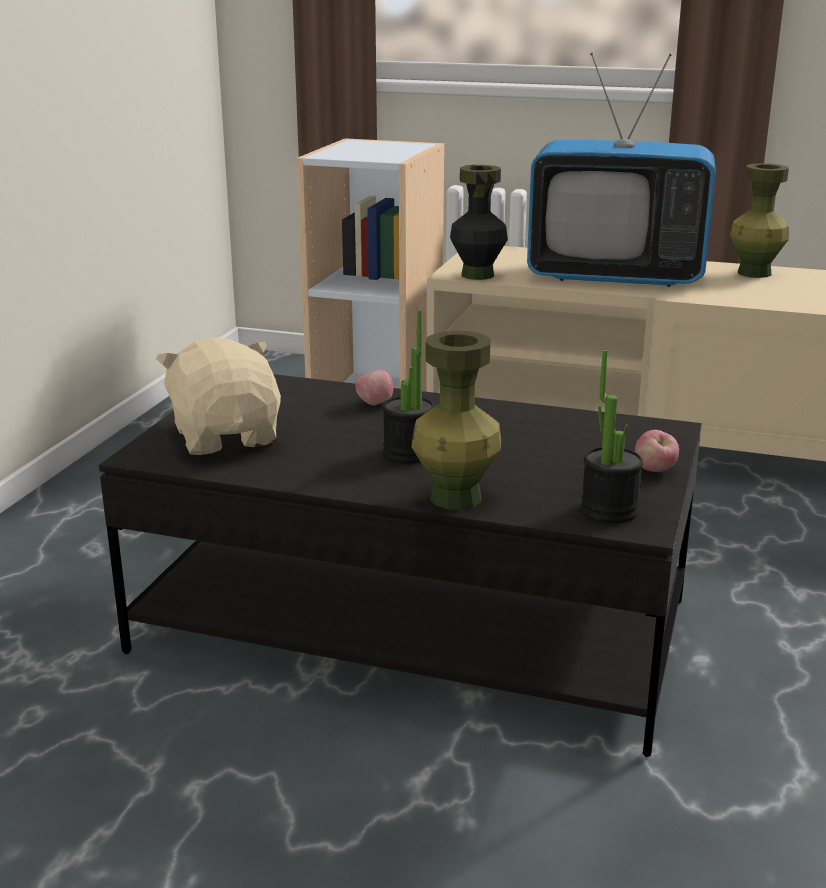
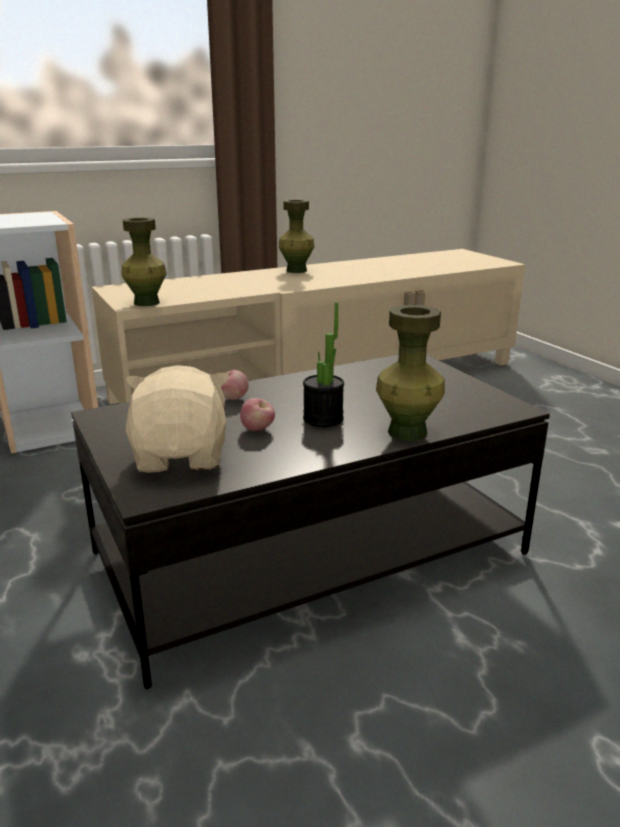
camera: 45 degrees left, 0 degrees up
(226, 437) = (182, 456): beige plush toy -> beige plush toy turned 60 degrees clockwise
(477, 275) = (146, 303): black vase -> green vase
(609, 510) = (486, 407): potted plant -> none
(615, 276) = (231, 286): television -> none
(655, 471) = (457, 380): apple -> apple (258, 429)

